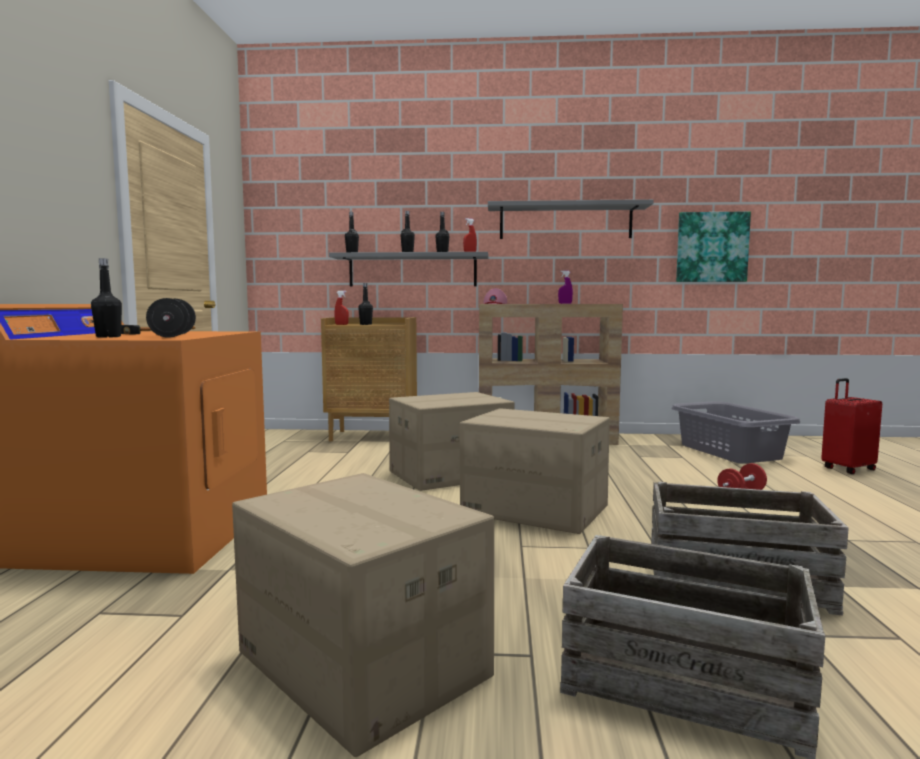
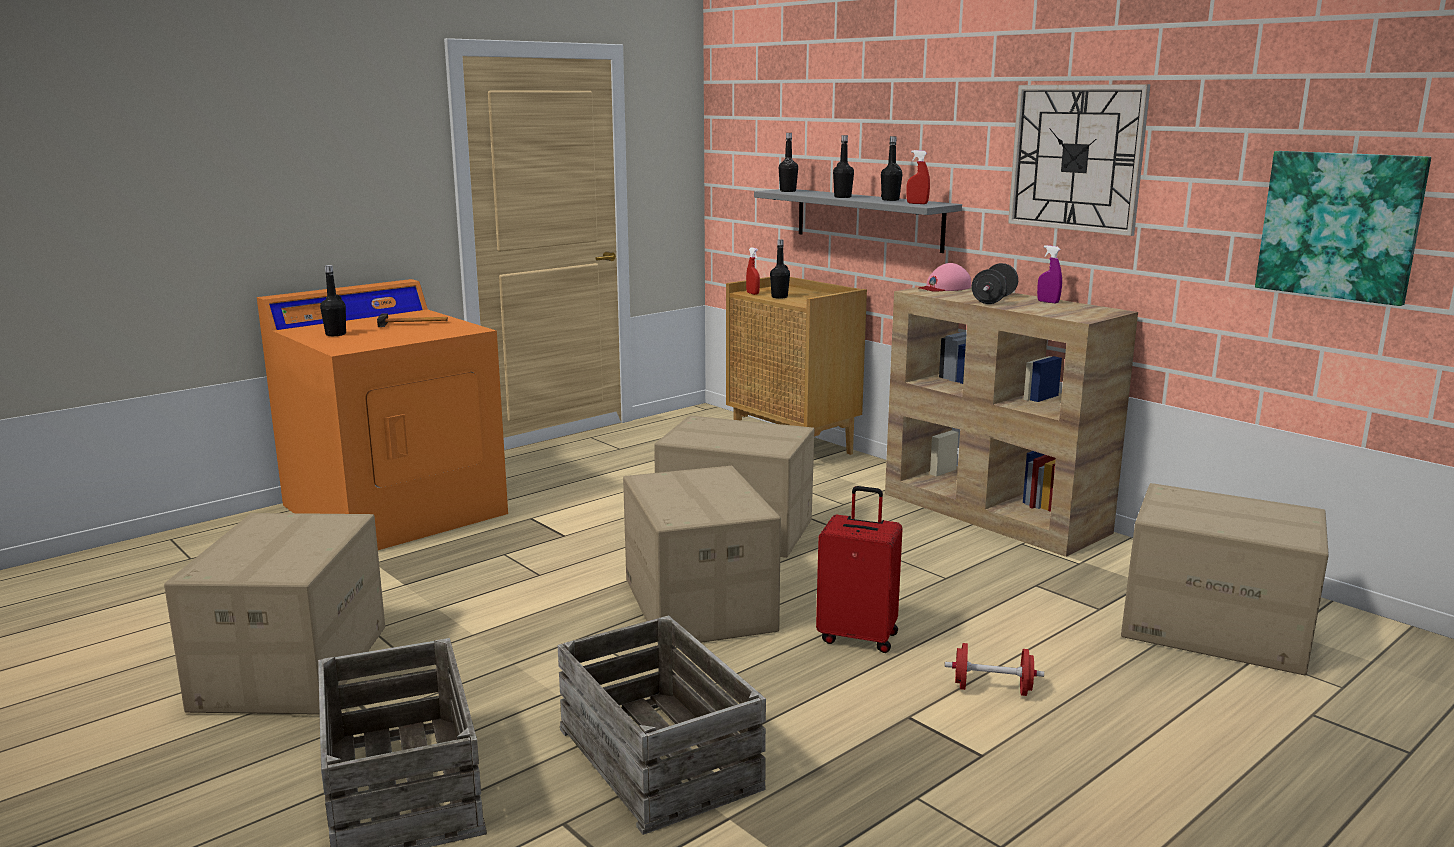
camera: 45 degrees right, 10 degrees up
(173, 336) = (374, 340): black dumbbell -> black dumbbell (994, 300)
(565, 222) = (1076, 158): grey shelf -> wall clock
(730, 451) = (1215, 629): grey laundry basket -> cardboard box
(847, 469) = (1329, 735): red suitcase -> red suitcase (858, 636)

